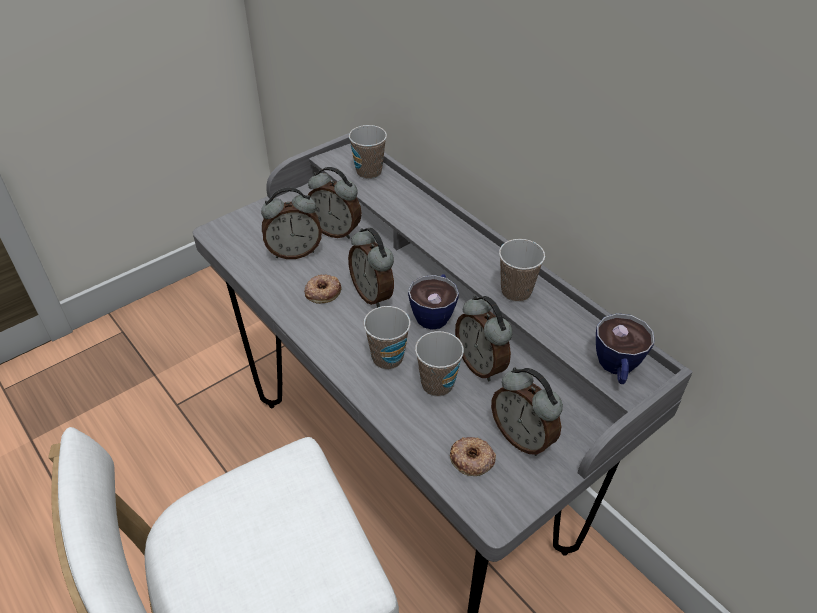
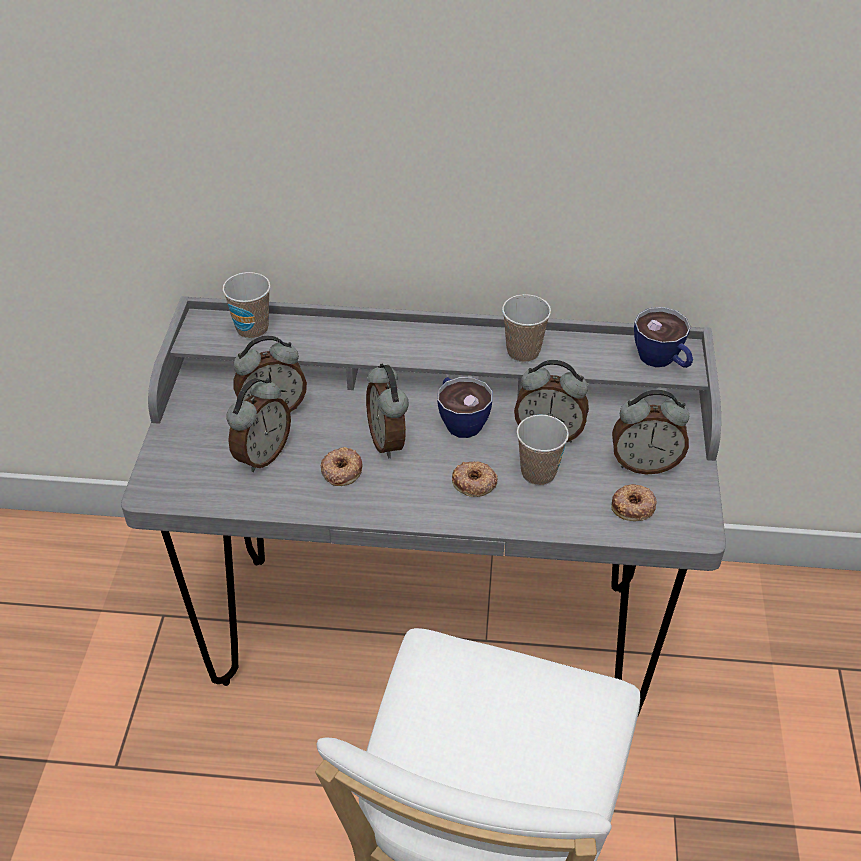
camera: 45 degrees left, 0 degrees up
(373, 294) = (388, 441): alarm clock -> alarm clock turned 60 degrees clockwise
(387, 358) = (474, 483): cup -> donut

